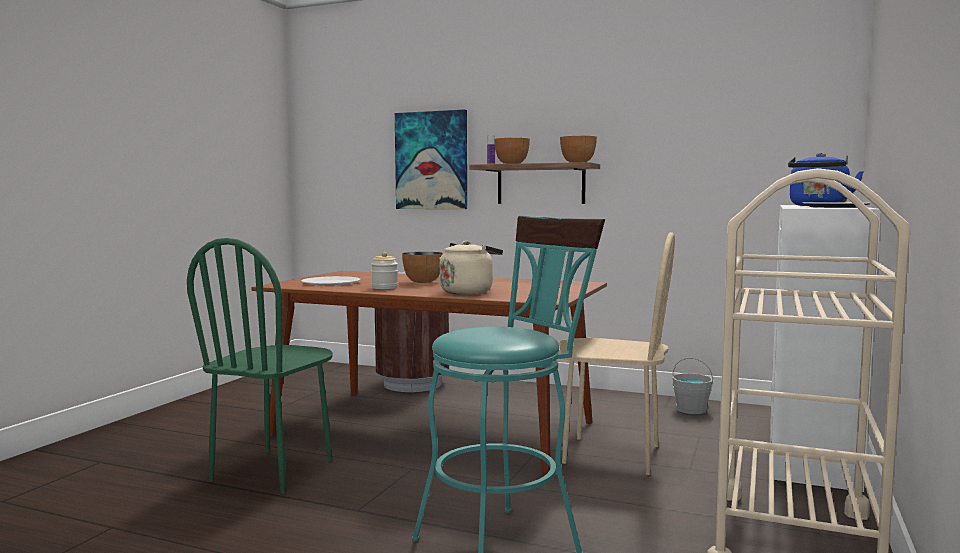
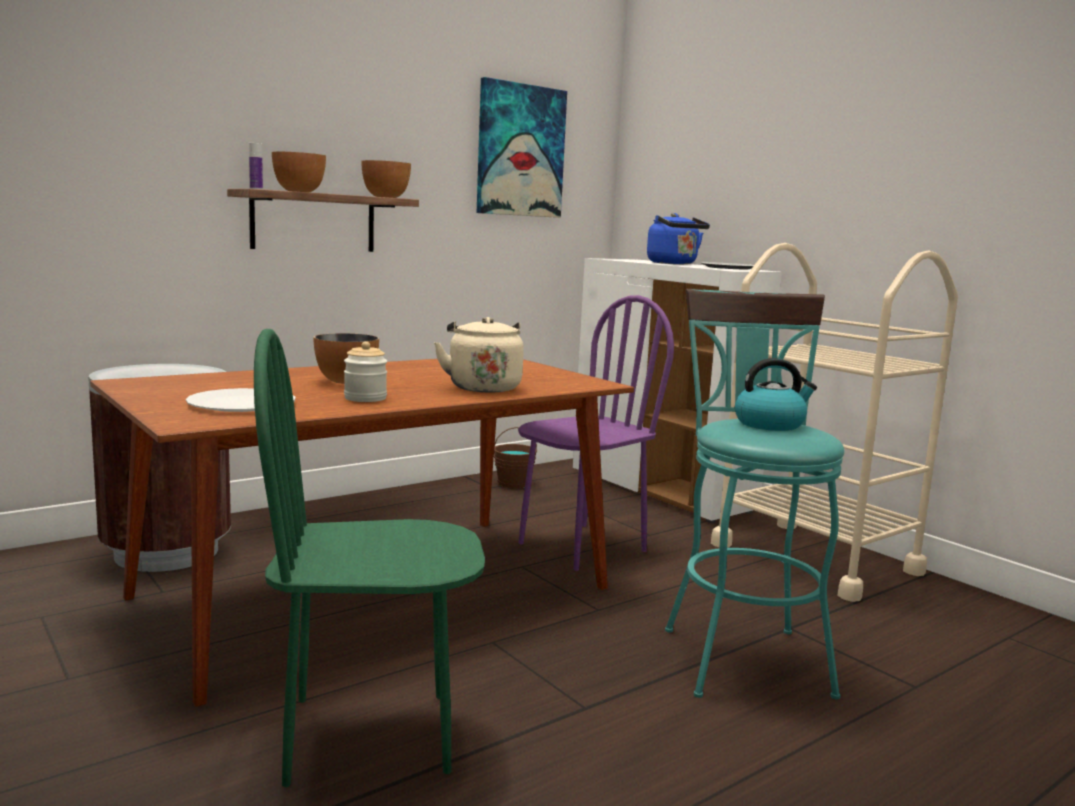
camera: 60 degrees left, 5 degrees up
(273, 470) = (369, 735): green chair -> green chair turned 120 degrees clockwise
(431, 160) = (126, 171): picture -> picture (520, 151)
(506, 331) = (770, 424): none -> kettle
(611, 454) = (581, 546): beige chair -> purple chair
(691, 409) = (513, 483): grey bucket -> brown bucket

